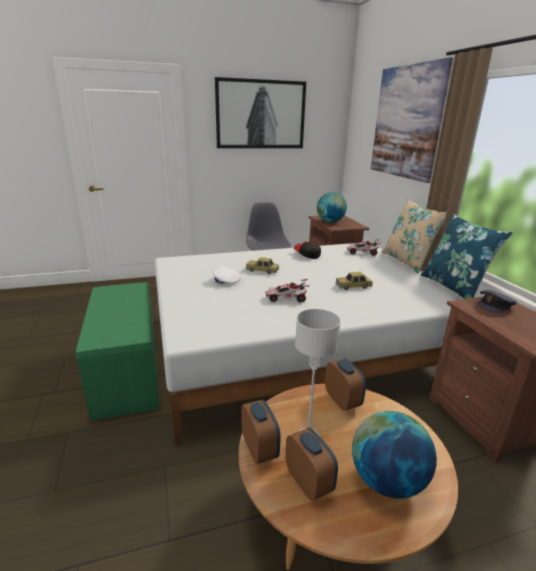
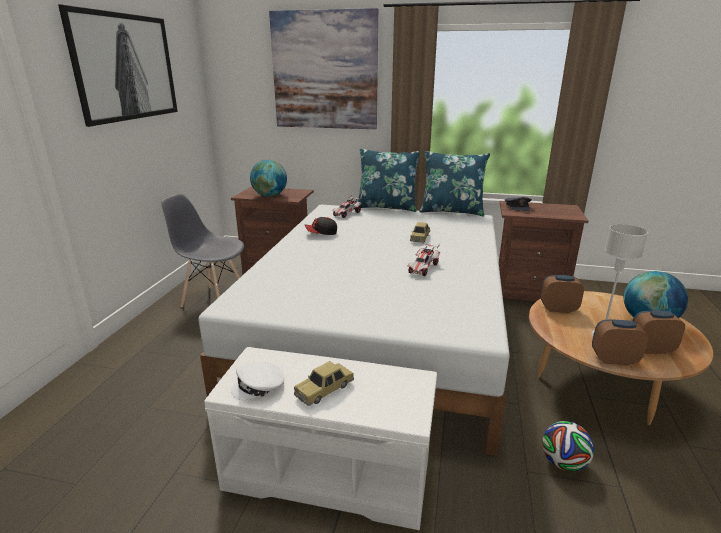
camera: 60 degrees left, 0 degrees up
(128, 373) = (330, 471): green bench -> white bench
(184, 490) = (563, 463): none -> football
(225, 281) = (347, 286): white cap -> white cap (259, 386)
(262, 270) = (339, 262): toy car -> toy car (324, 389)
(407, 261) = (387, 207): beige pillow -> blue pillow

